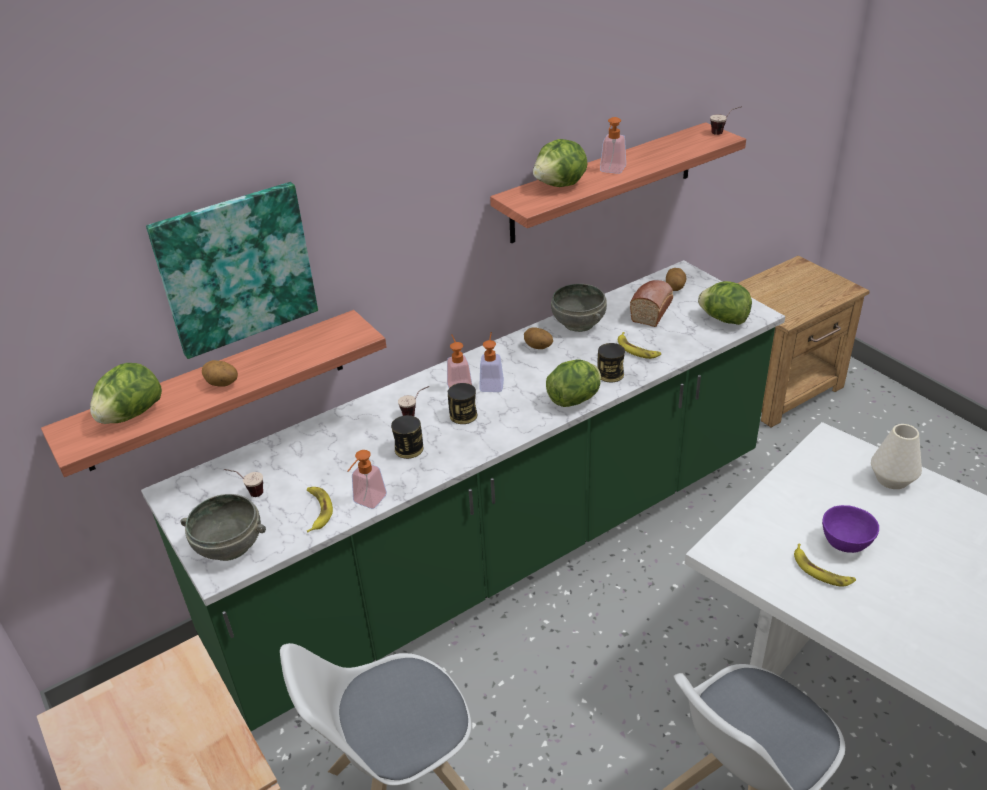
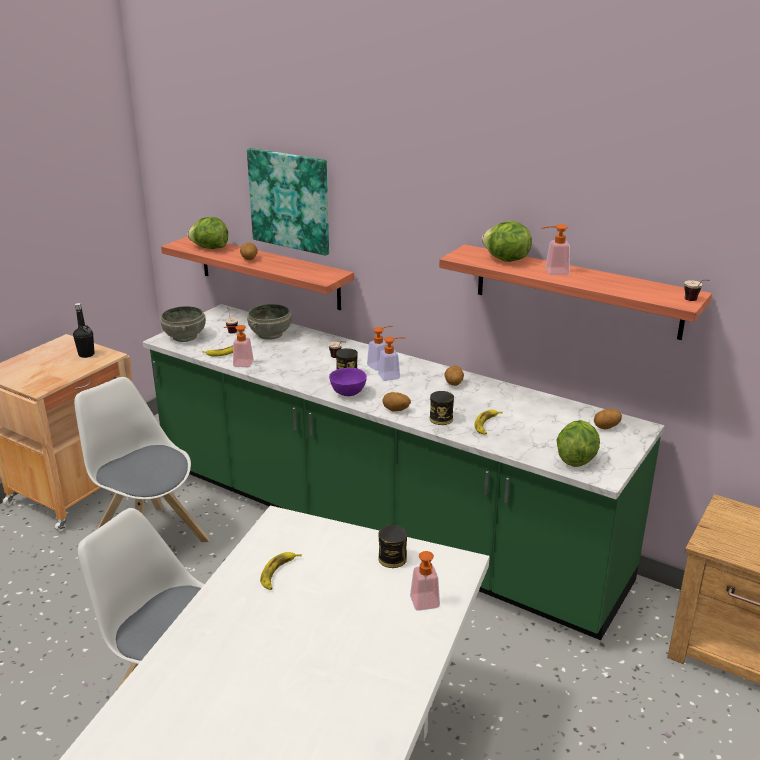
camera: 65 degrees right, 10 degrees down
(156, 691) = (86, 354): none -> black bottle
(409, 449) = (299, 364): can -> can (392, 559)
(575, 399) = (396, 410): lettuce -> potato
(579, 323) = (504, 394): grey bowl -> grey bowl (270, 334)
(652, 310) = (556, 422): bread -> none
(846, 543) = (318, 584): purple bowl -> purple bowl (348, 394)
(892, 479) = (426, 606): white vase -> soap dispenser

